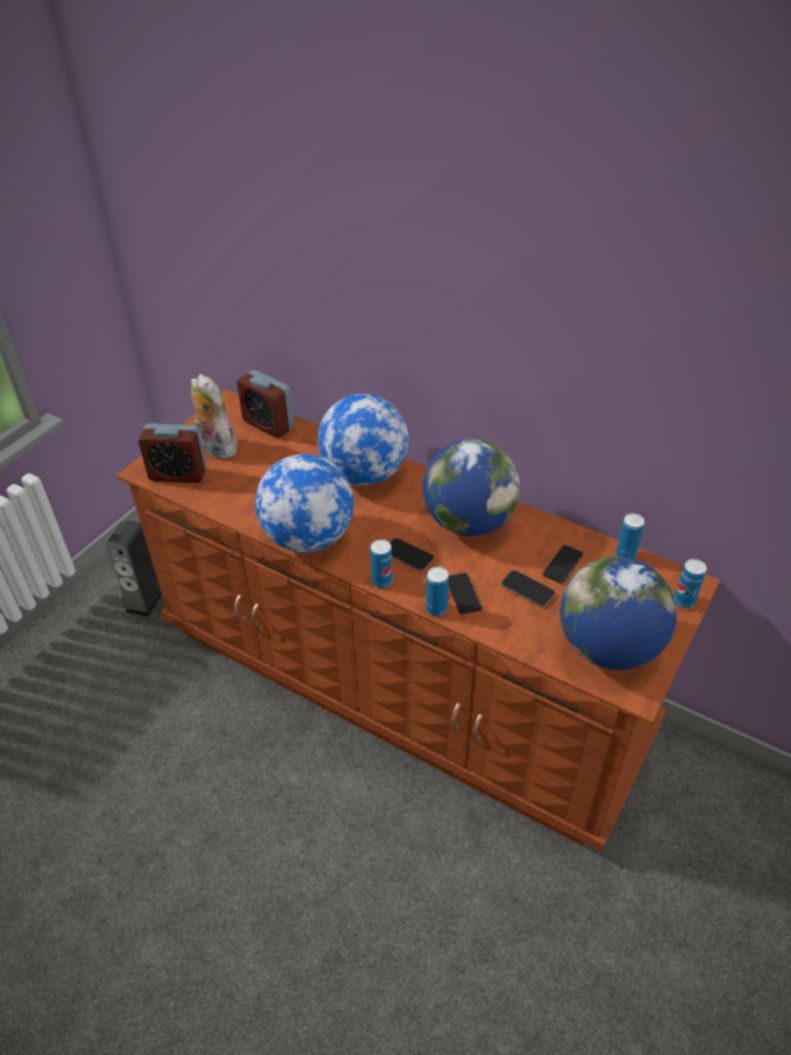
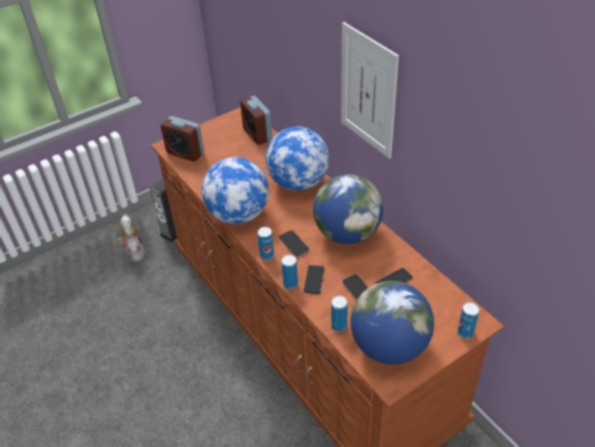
camera: 25 degrees right, 0 degrees up
(216, 447) = (217, 141): plush toy -> plush toy (134, 252)
(470, 320) = (368, 91): none -> picture
(625, 555) = (443, 287): can -> can (339, 326)

